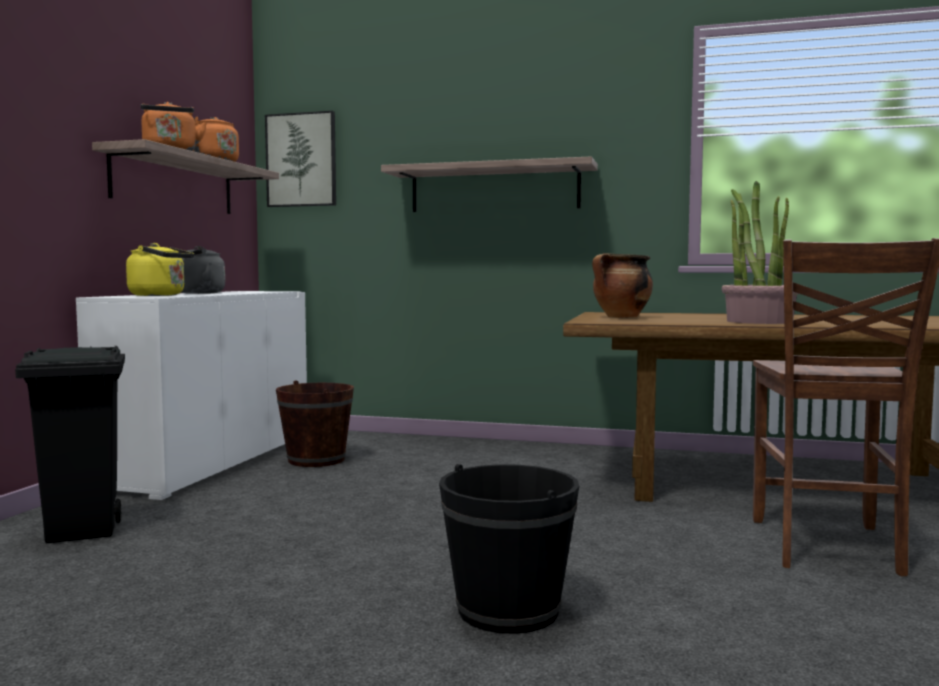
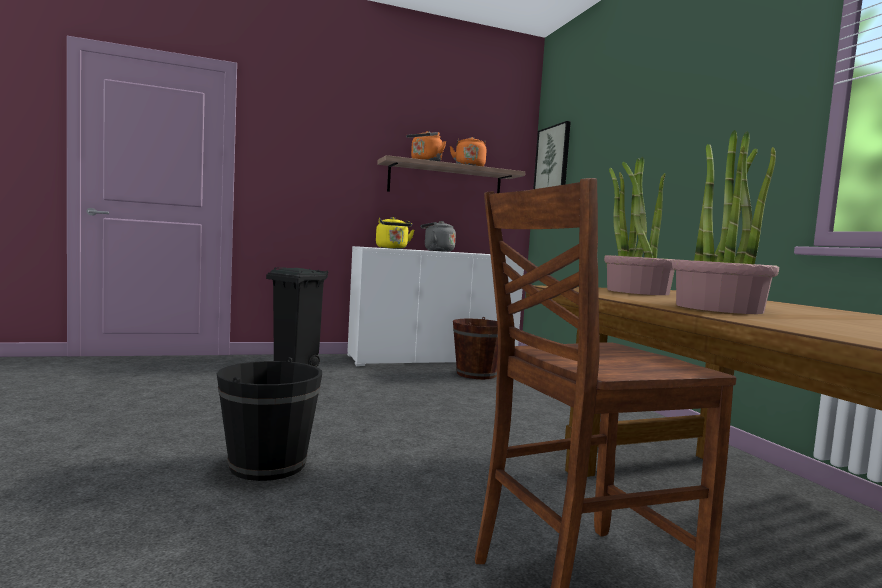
camera: 55 degrees right, 0 degrees up
(494, 189) = (653, 171): shelf -> none
(621, 317) = (637, 292): cooking pot -> potted plant

